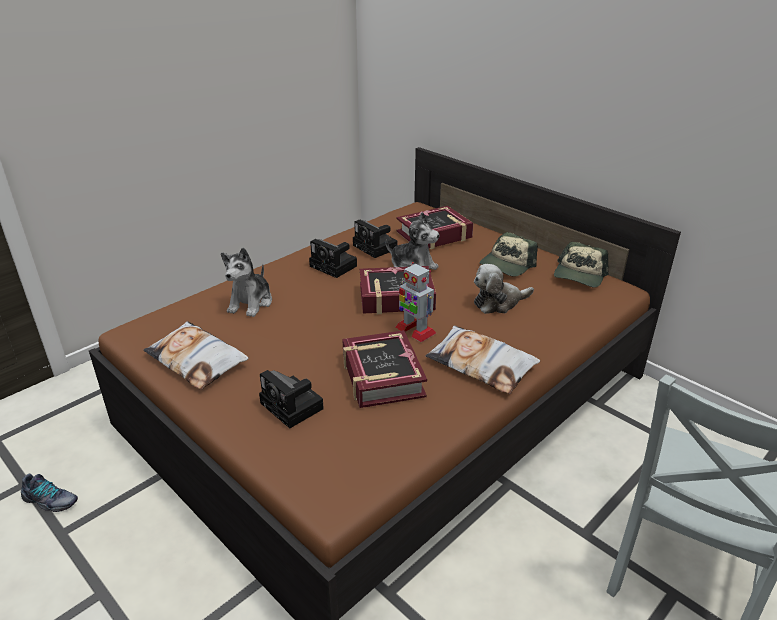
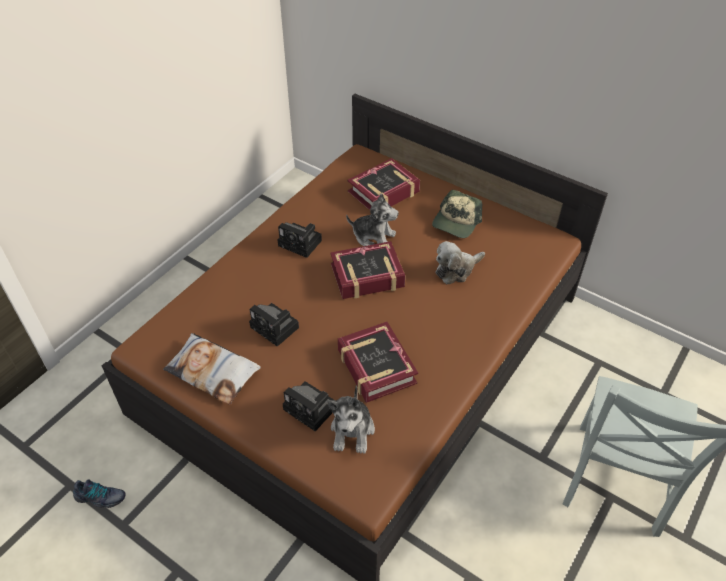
camera: 10 degrees left, 15 degrees up
(251, 303) = (238, 298): plush toy -> plush toy (352, 430)
(376, 248) = (334, 215): camera -> camera (276, 328)
(415, 330) = (391, 311): toy robot -> none
(481, 365) = (454, 342): pillow -> none
(579, 275) = (520, 228): cap -> none

